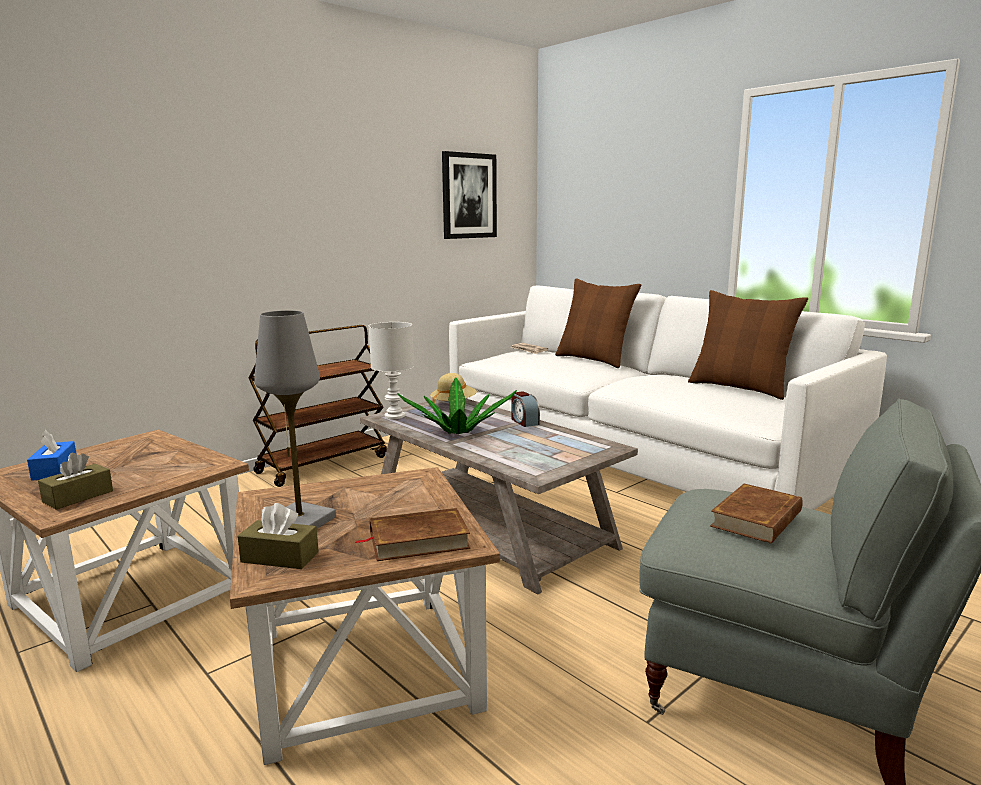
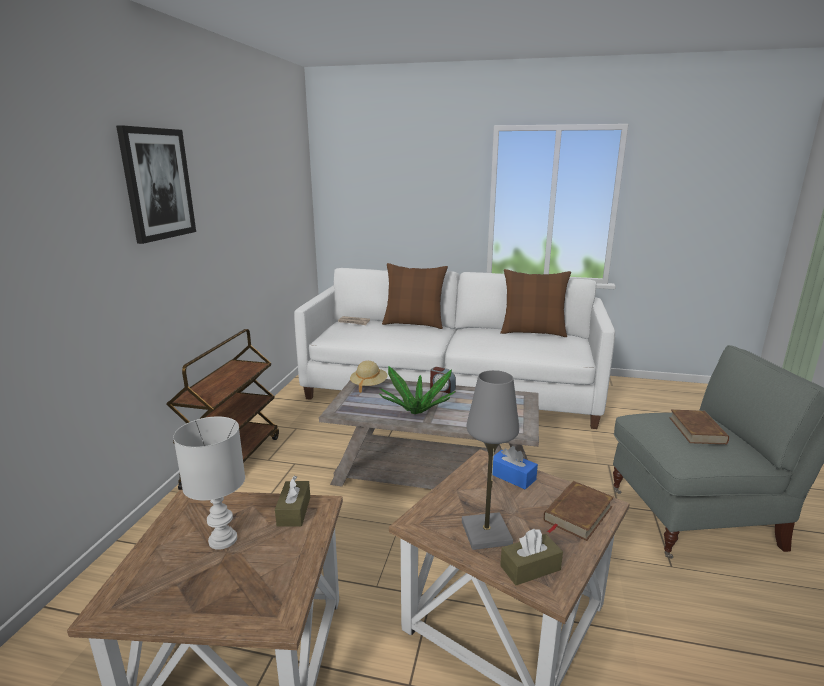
camera: 35 degrees left, 5 degrees up
(55, 470) = (167, 576): blue tissue box -> blue tissue box (512, 476)
(78, 496) = (259, 593): brown tissue box -> brown tissue box (294, 511)
(394, 416) = (344, 408): white table lamp -> white table lamp (221, 540)
(469, 196) = (279, 197): picture -> picture (157, 184)

